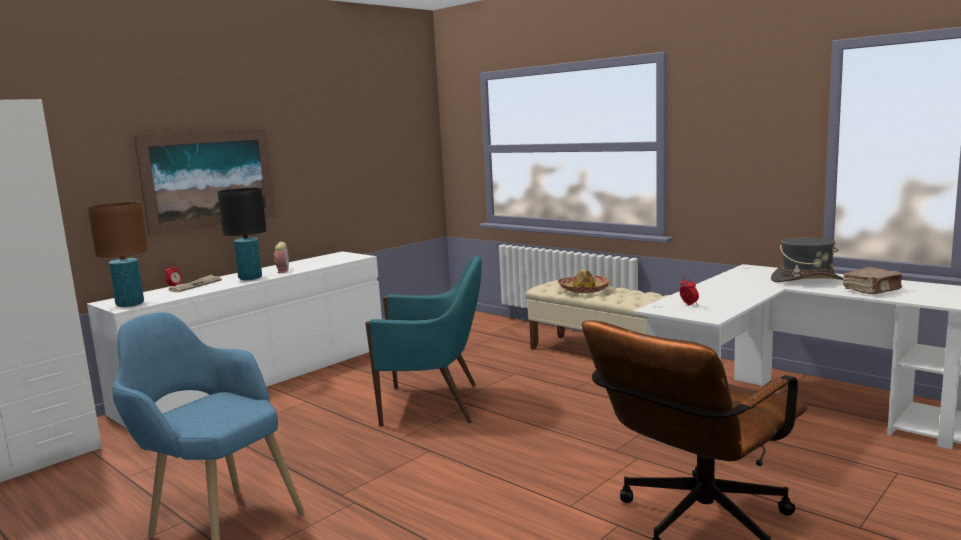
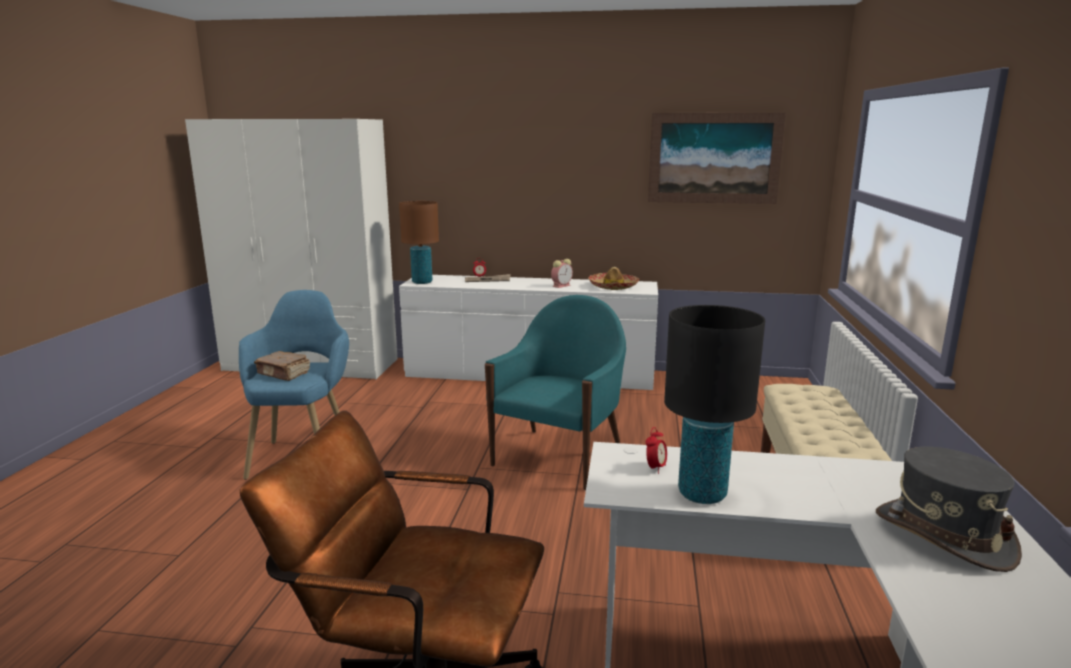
camera: 55 degrees right, 5 degrees up
(209, 179) = (526, 191): picture -> picture (714, 158)
(250, 278) = (526, 285): black table lamp -> black table lamp (702, 494)
(433, 404) = (559, 457): turquoise armchair -> turquoise armchair turned 120 degrees counterclockwise
(584, 290) = (812, 410): hat -> hat (613, 286)
(872, 290) = (973, 615): brown book -> brown book (284, 374)

